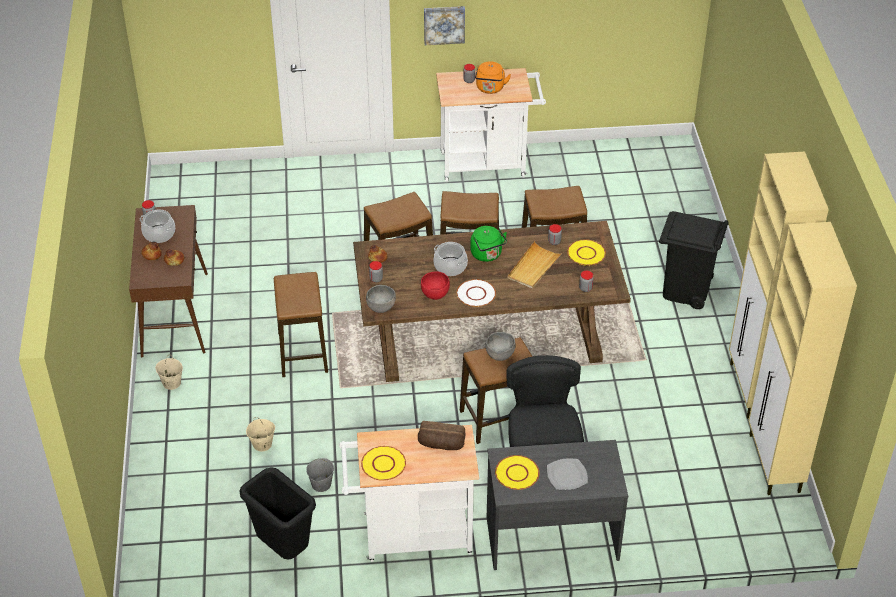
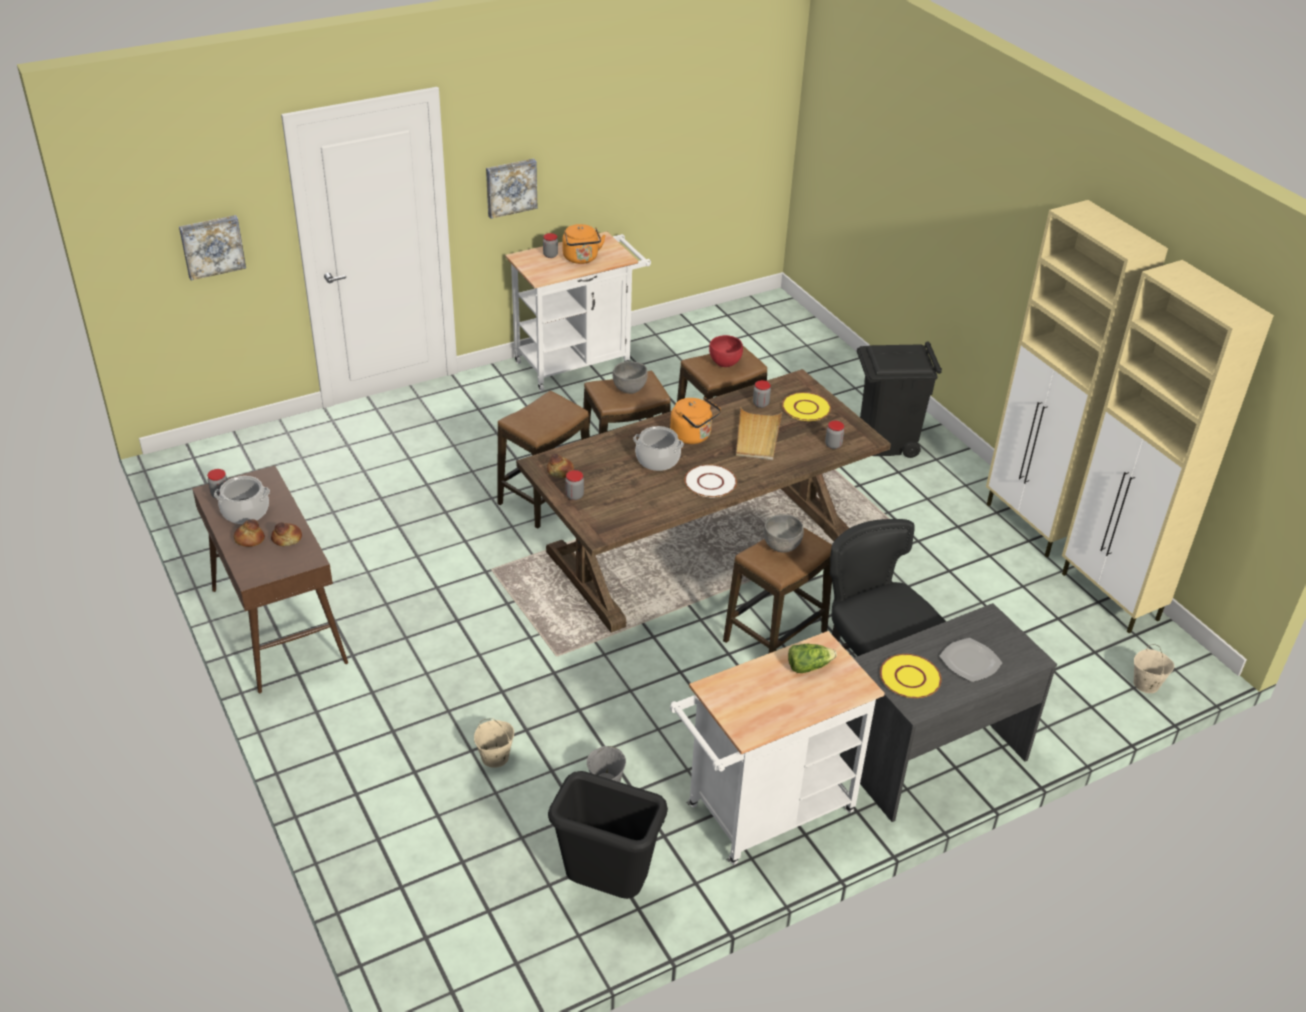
camera: 25 degrees left, 5 degrees down
(171, 383) = (321, 715): beige bucket -> beige bucket (1145, 684)
(208, 34) = (212, 246): none -> picture
(302, 352) = (481, 626): stool -> none
(381, 308) = (604, 527): grey bowl -> grey bowl (629, 389)
(383, 464) = (752, 713): yellow plate -> none
(435, 295) = (661, 495): red bowl -> red bowl (724, 363)
(441, 444) = (808, 666): bread -> lettuce
(487, 255) = (693, 436): green kettle -> orange kettle

